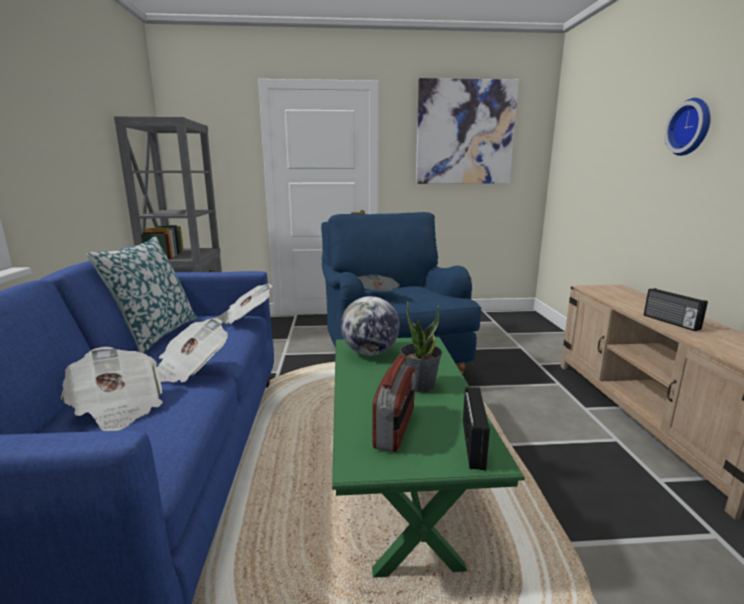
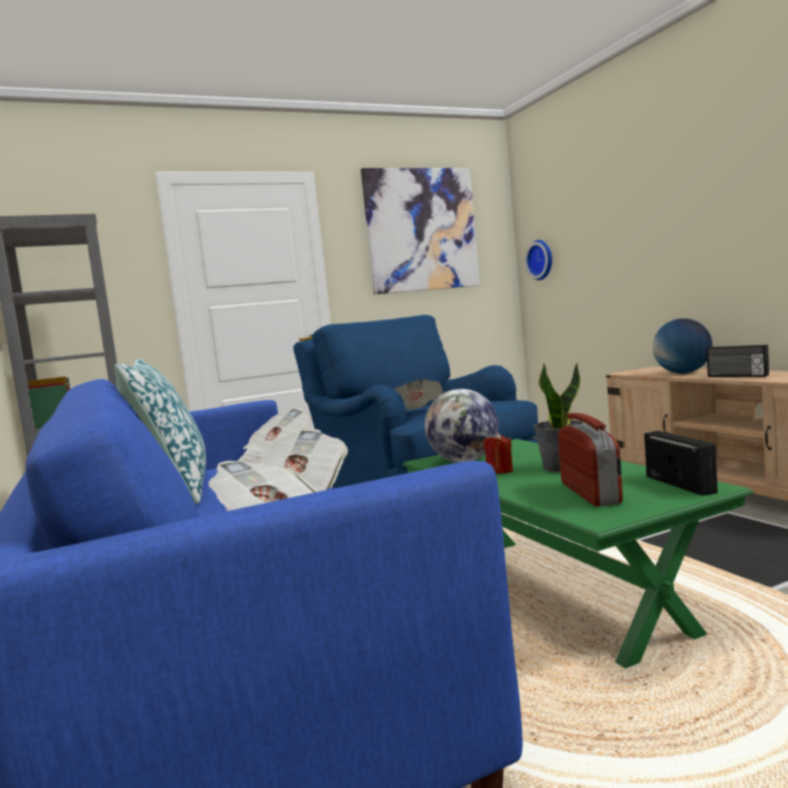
camera: 20 degrees left, 10 degrees down
(375, 373) = (499, 470): none -> red candle
(632, 302) = (683, 373): none -> globe
(691, 127) = (689, 192): wall clock -> wall clock (541, 259)

